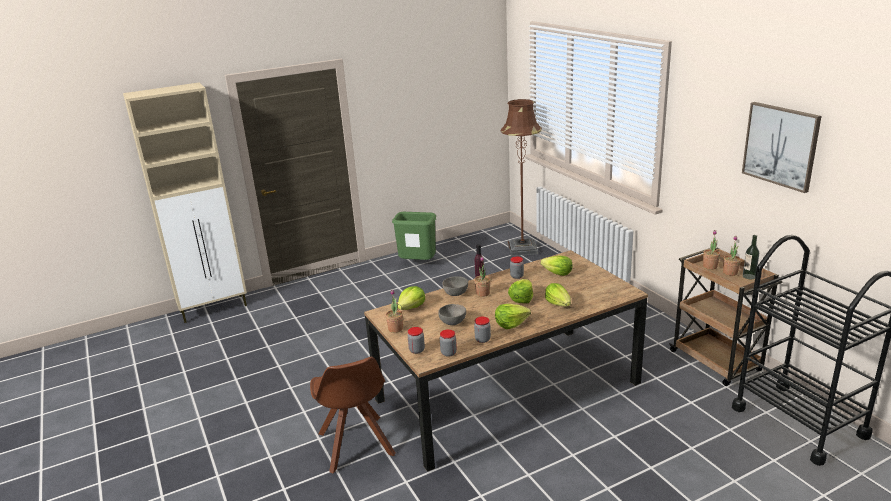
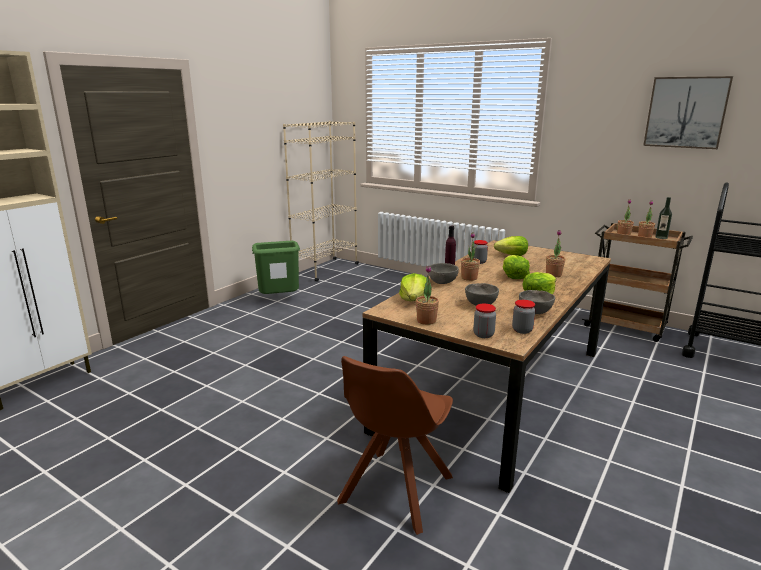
camera: 30 degrees left, 5 degrees down
(356, 445) = (394, 491): brown chair -> brown chair turned 75 degrees clockwise
(482, 339) = (535, 312): jar -> grey bowl
(486, 236) = (325, 270): none -> beige bookcase
(522, 249) = (371, 275): brown floor lamp -> none
(558, 304) = (553, 275): lettuce -> potted plant

